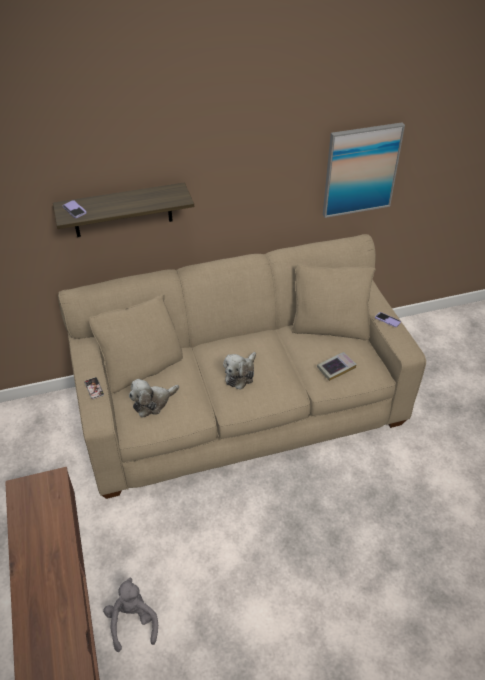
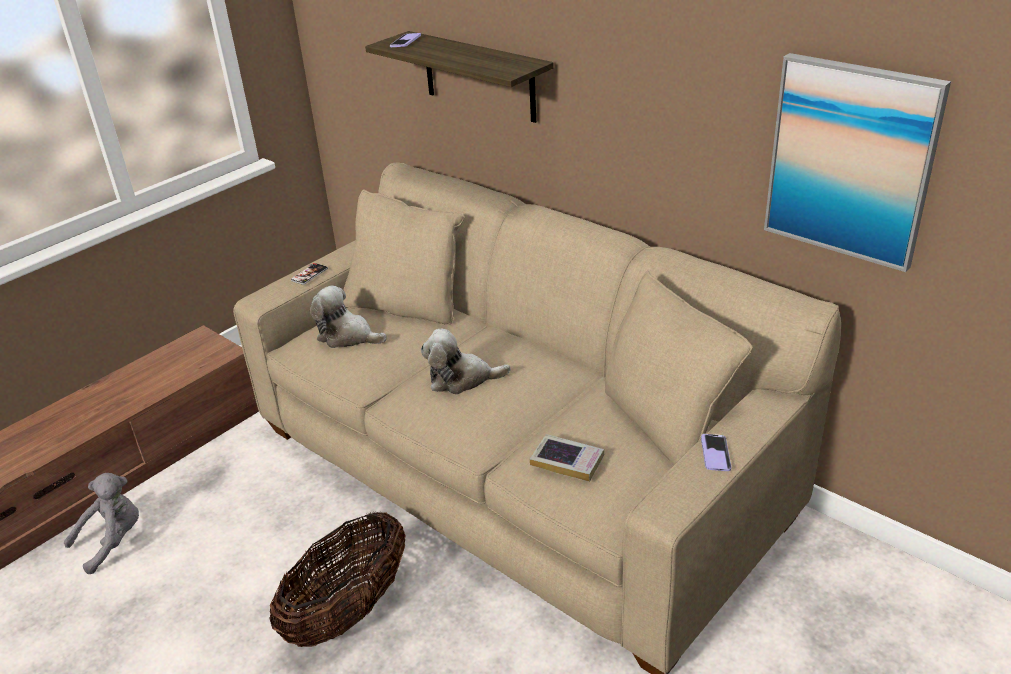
camera: 60 degrees right, 10 degrees down
(284, 518) = (349, 611): none -> basket

